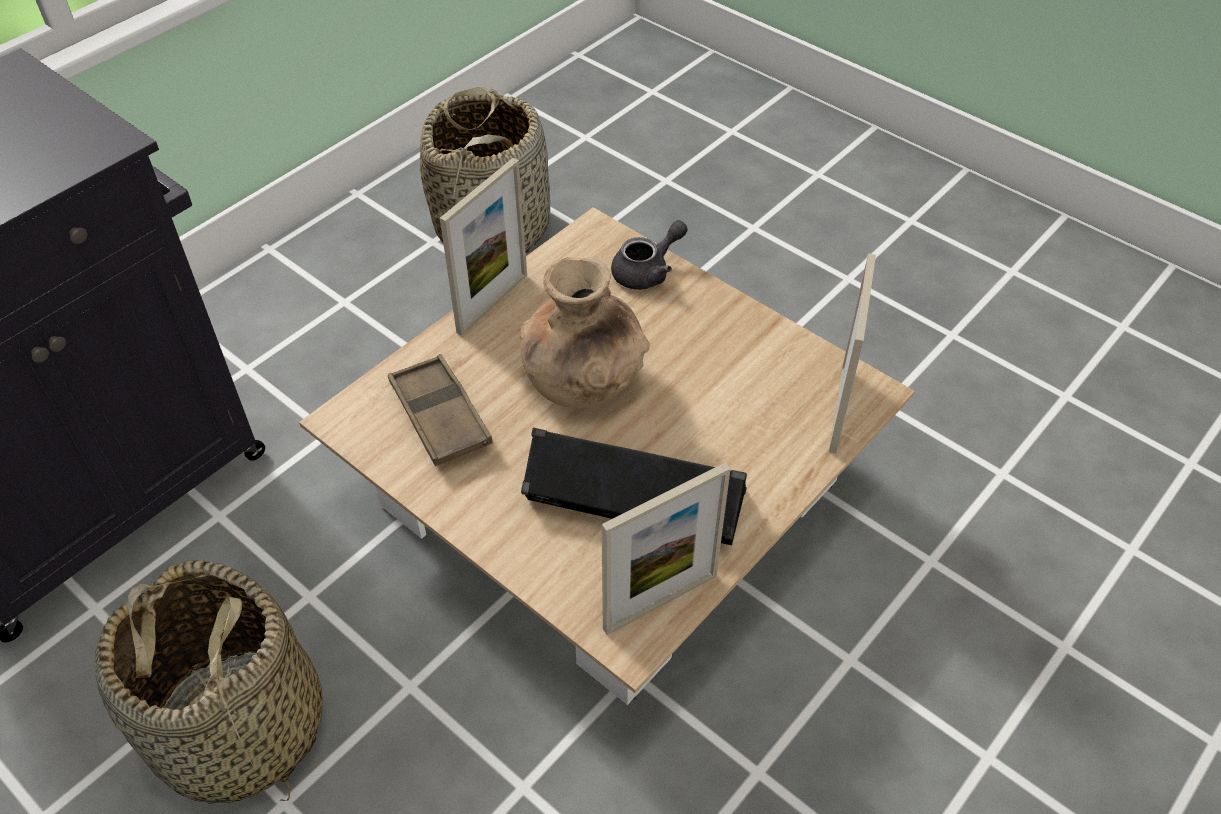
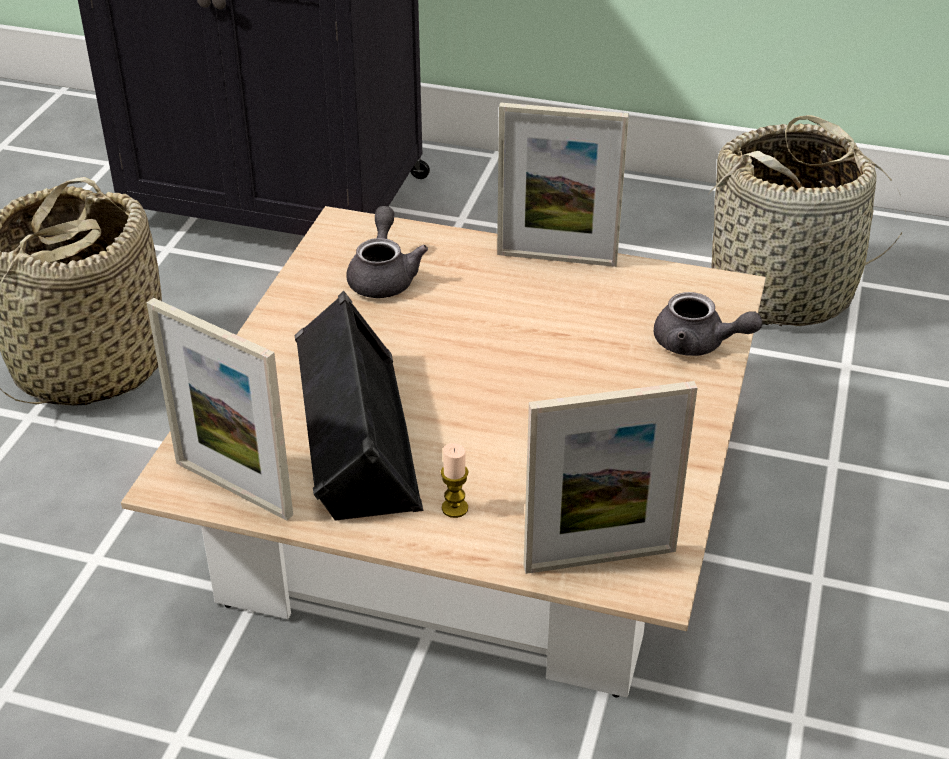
camera: 65 degrees right, 10 degrees down
(440, 416) = (383, 276): brown tray -> grey teapot
(583, 383) = (492, 349): brown vase -> none
(752, 469) = (454, 508): none -> candle

